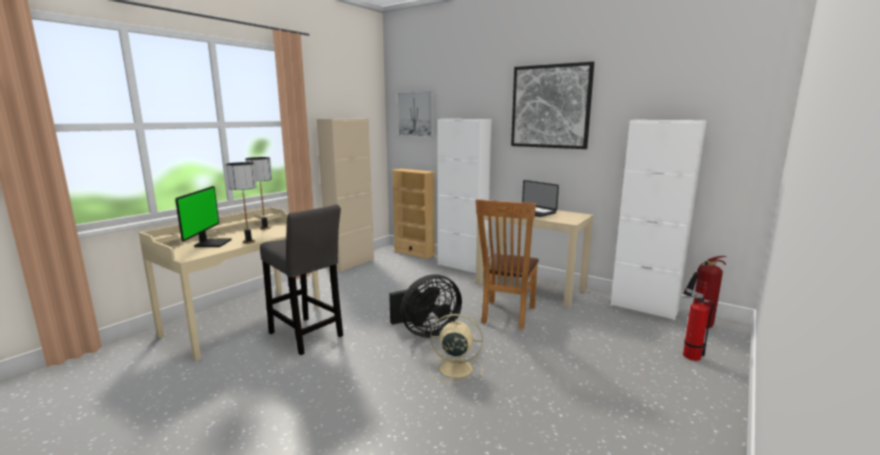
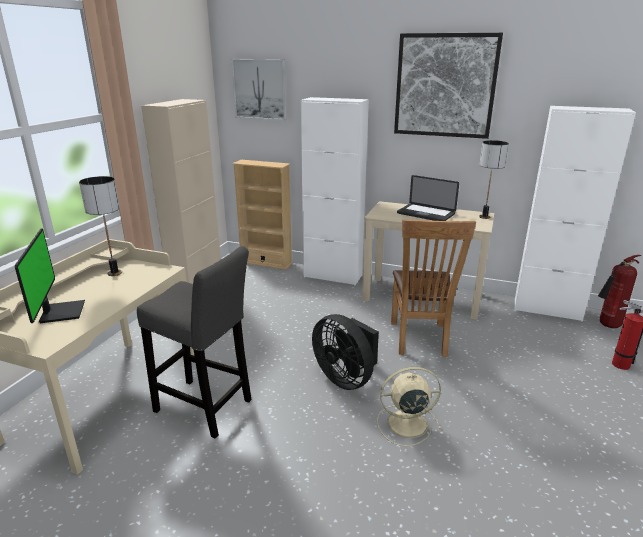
camera: 15 degrees left, 10 degrees up
(248, 242) = (113, 303): table lamp -> table lamp (484, 217)
(426, 332) = (346, 378): black fan -> black fan turned 90 degrees clockwise

